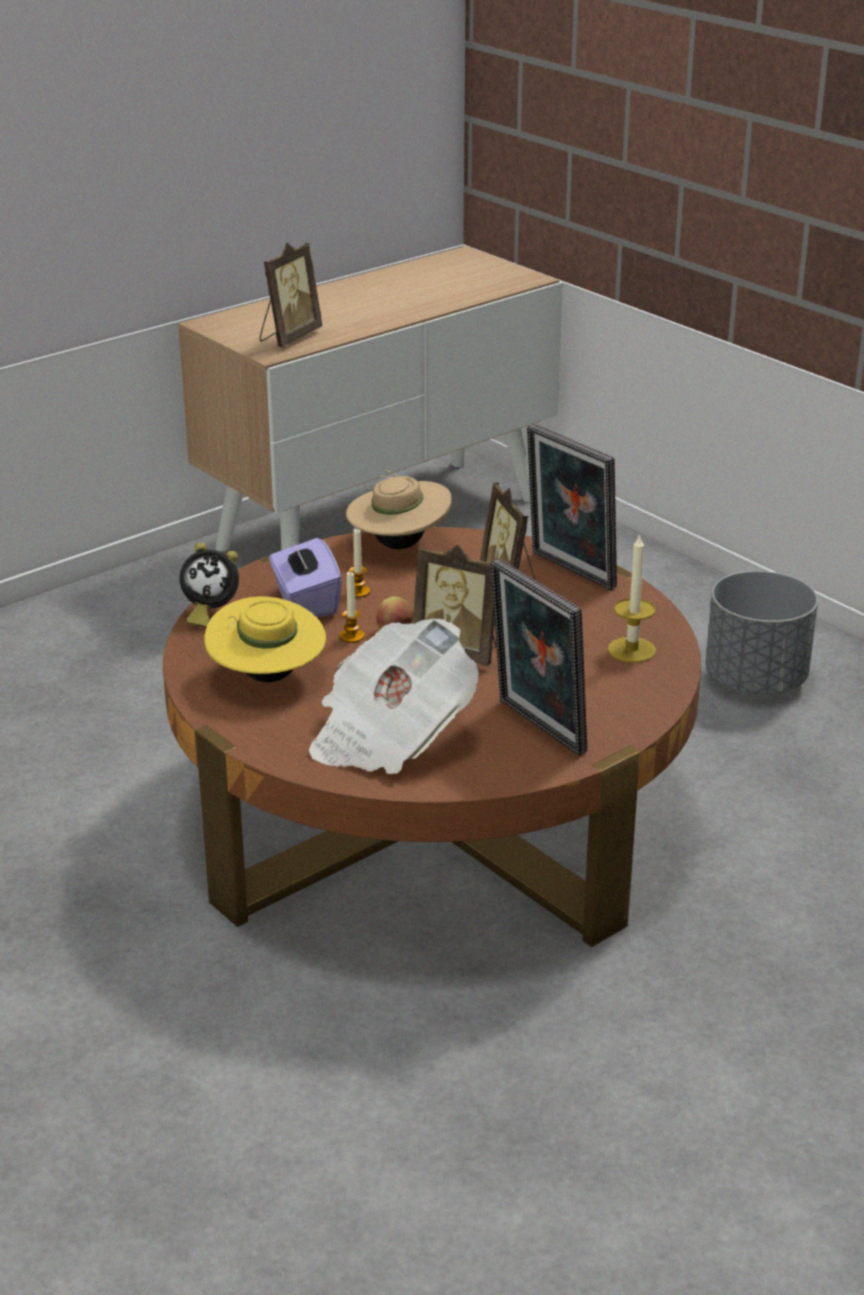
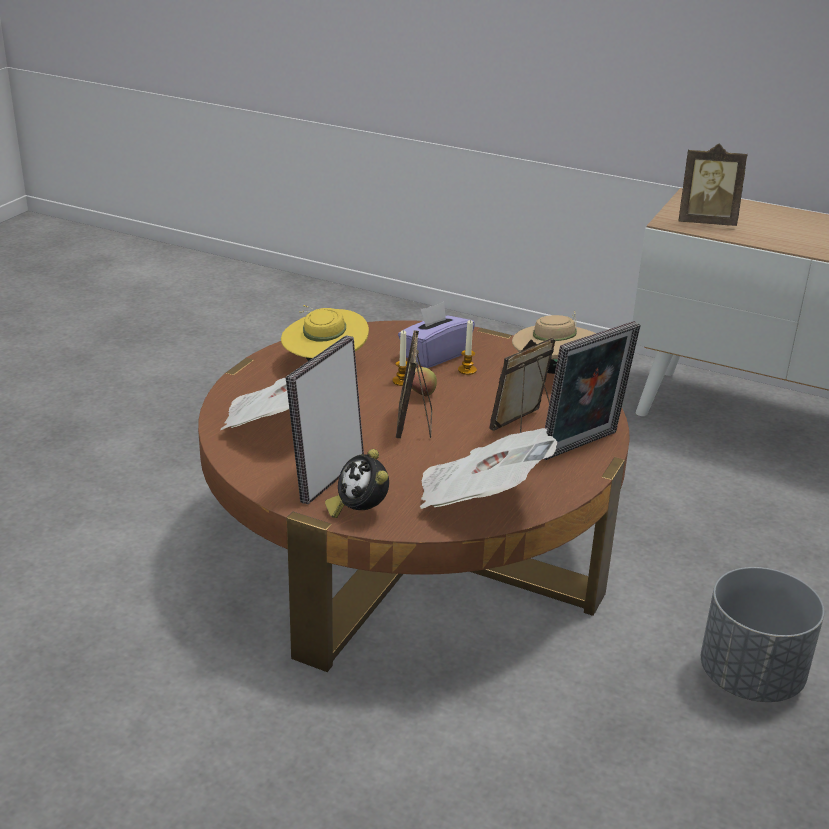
camera: 65 degrees right, 0 degrees up
(209, 613) = (391, 328): alarm clock -> alarm clock (359, 511)
(569, 572) = (582, 447): picture frame -> picture frame turned 150 degrees counterclockwise
(632, 650) = (480, 498): candle -> newspaper

